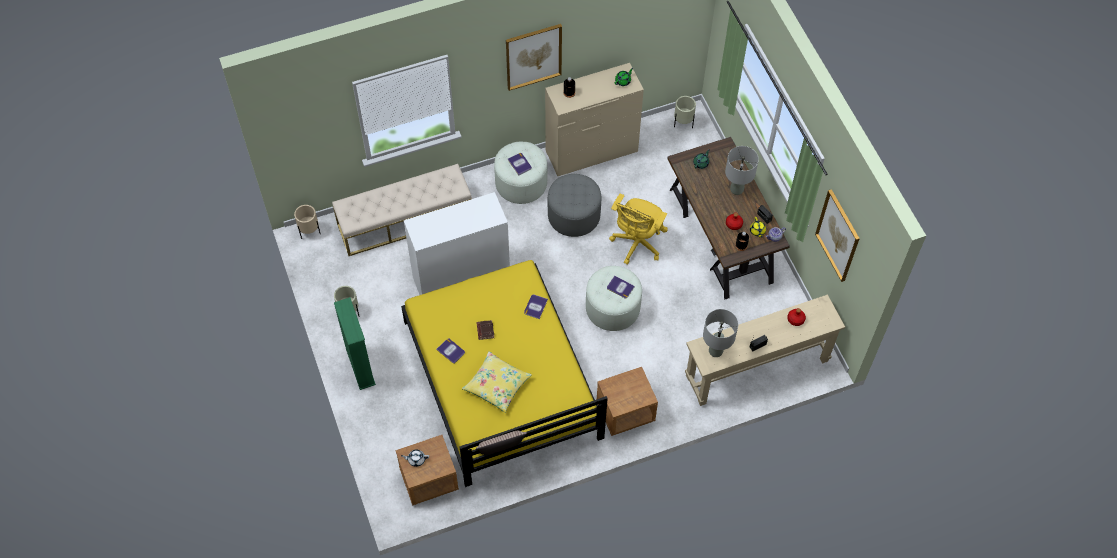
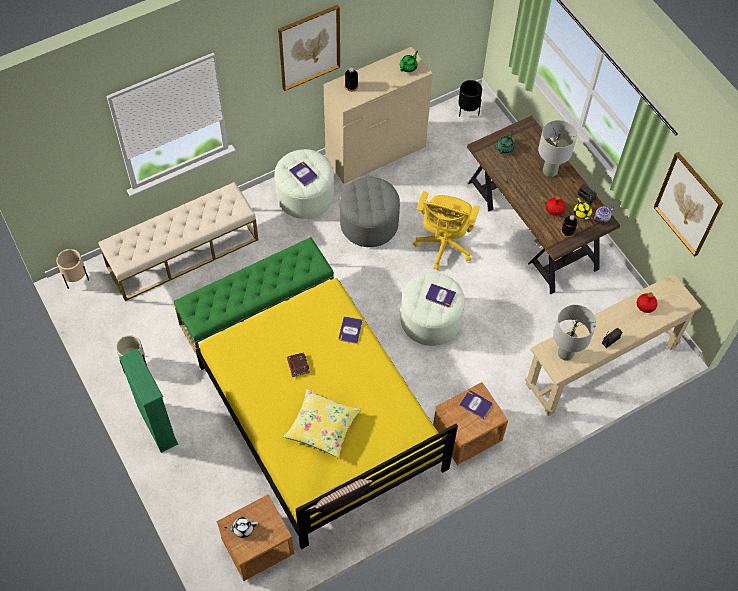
camera: 10 degrees left, 0 degrees up
(451, 351) = (262, 394): book -> book (476, 404)
(461, 279) = (257, 310): white dresser -> green bench
(683, 123) = (468, 112): beige planter -> black planter

